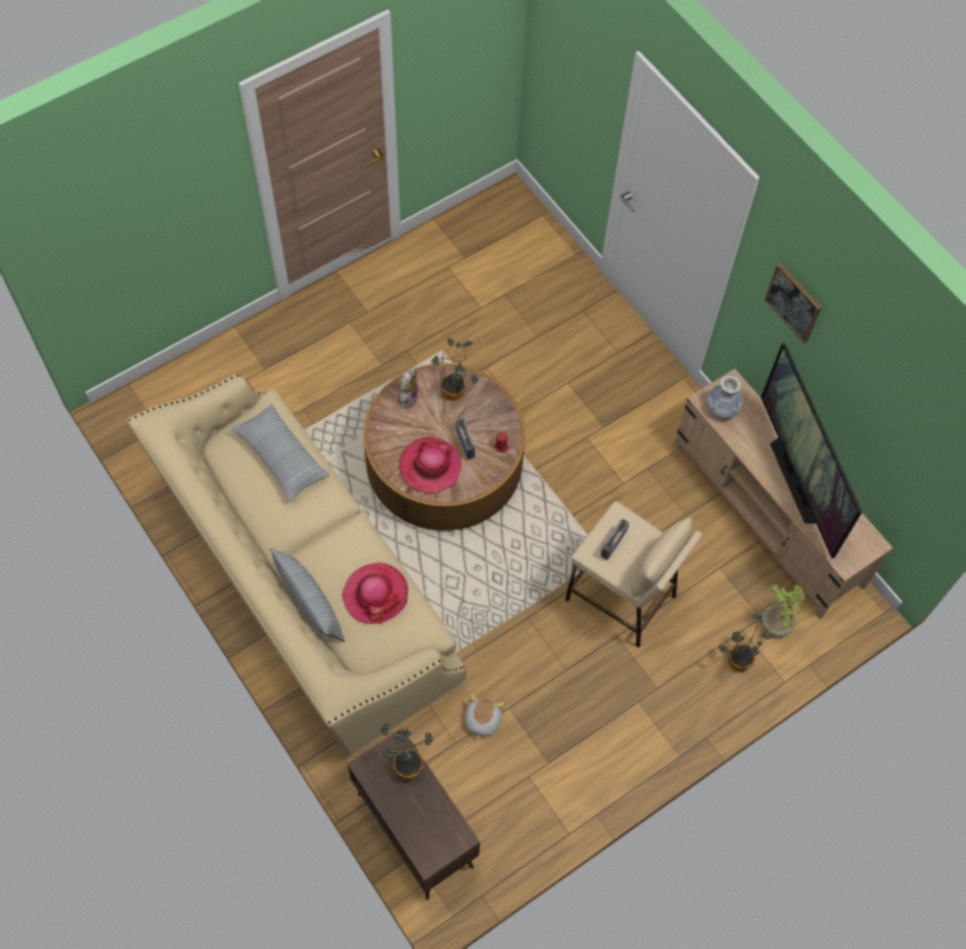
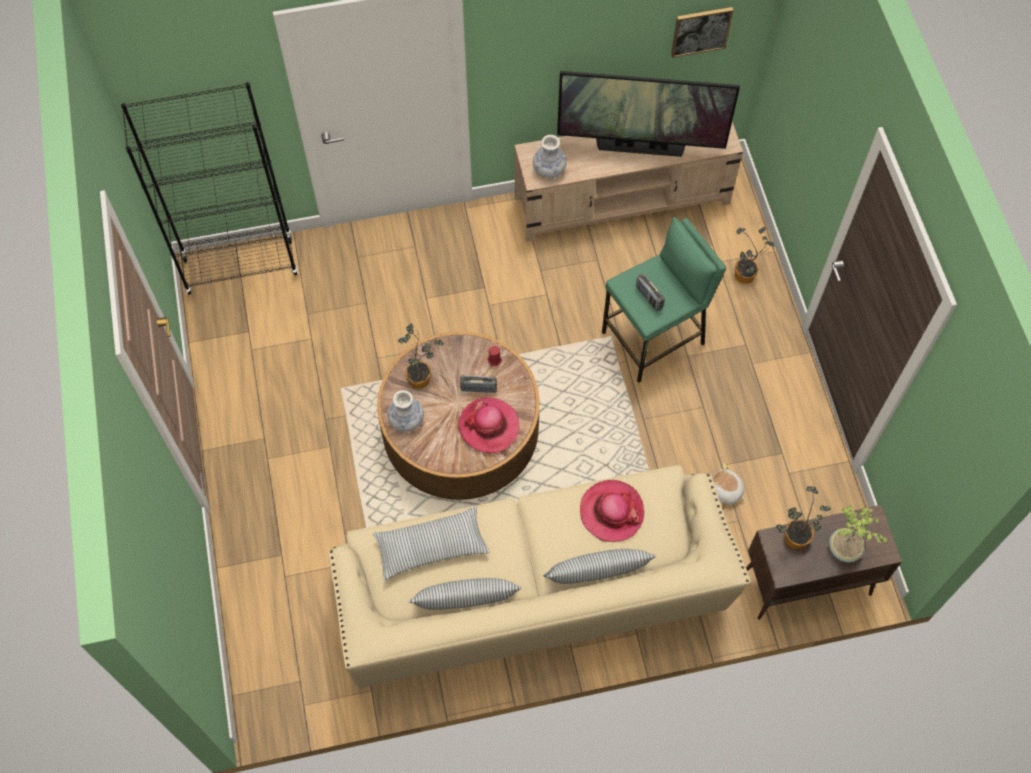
camera: 65 degrees left, 0 degrees up
(242, 503) = (465, 601): none -> pillow
(407, 397) = (406, 420): plush toy -> vase
(527, 224) = (240, 266): none -> black bookcase
(621, 598) = (654, 339): beige stool -> green stool
(775, 624) = (722, 237): potted plant -> potted plant (844, 550)
(794, 302) = (545, 37): picture -> picture (701, 31)

